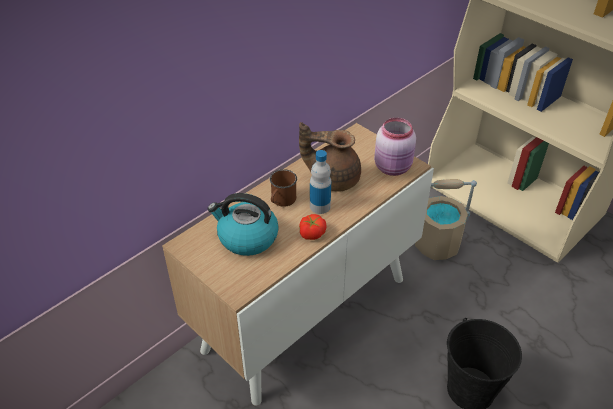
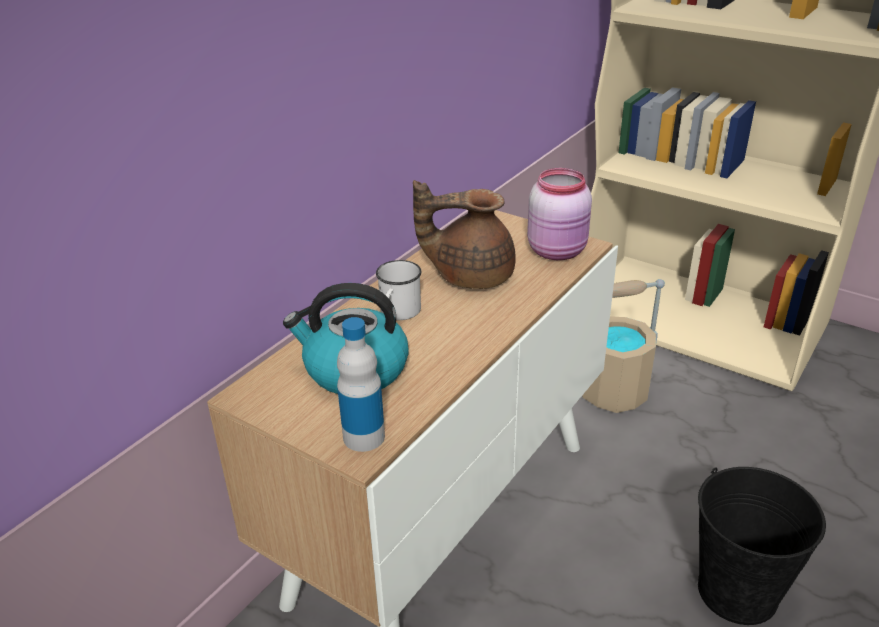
camera: 10 degrees left, 10 degrees down
(281, 201) = (398, 313): brown mug -> white mug
(311, 233) = (461, 350): tomato -> none
(320, 206) = (462, 313): bottle -> bottle (364, 437)

